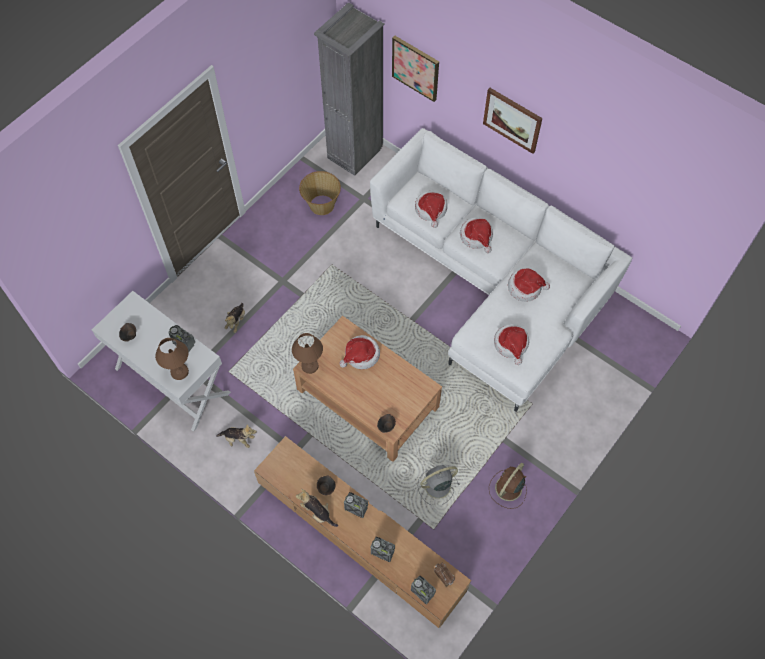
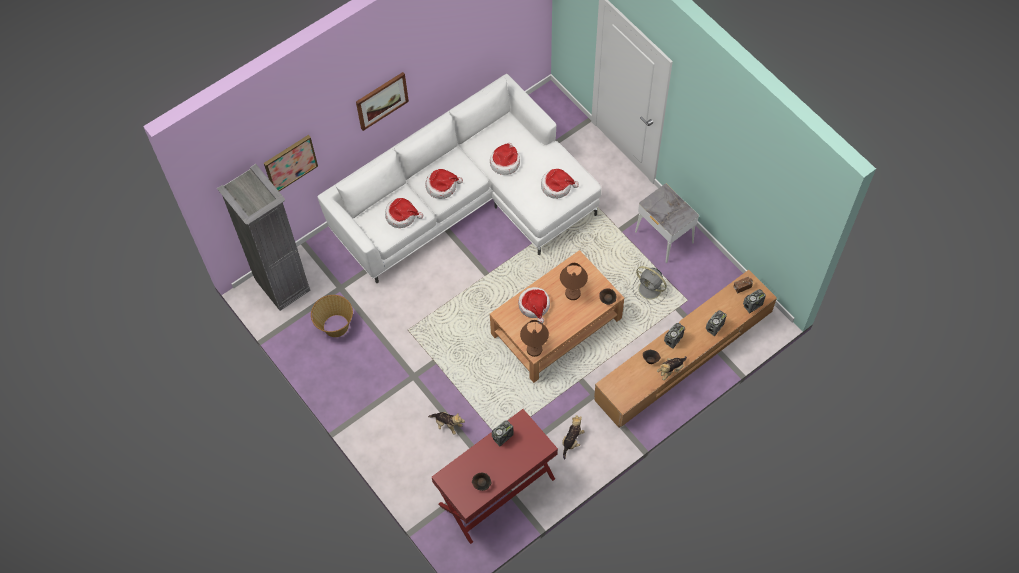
camera: 75 degrees left, 0 degrees up
(172, 381) = (497, 491): white console table -> red console table
(179, 372) = (531, 444): brown table lamp -> brown table lamp (573, 293)
(436, 486) = (650, 290): grey fan -> grey fan turned 45 degrees counterclockwise
(507, 489) = (664, 238): brown fan -> side table

